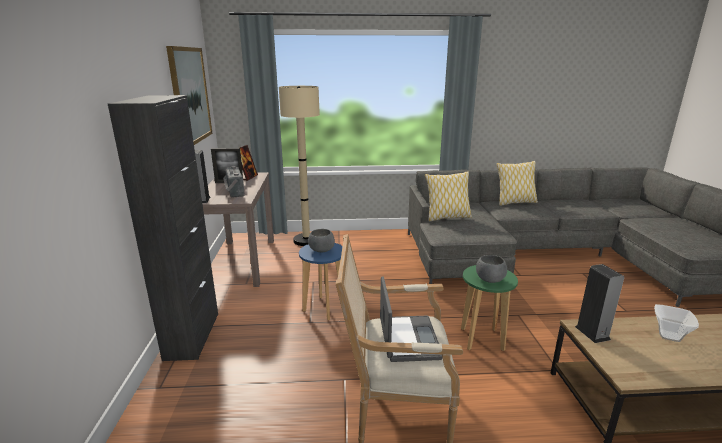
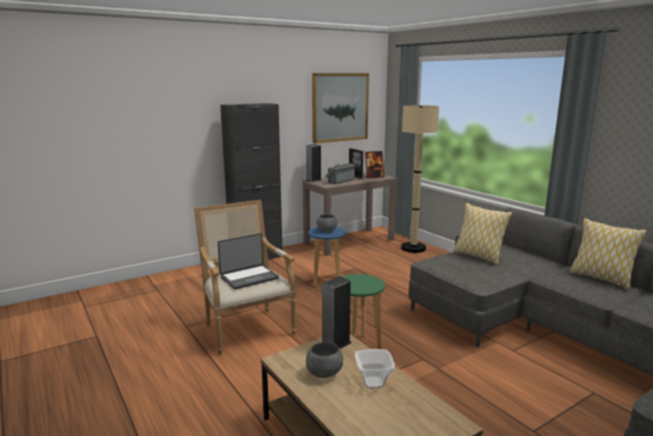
camera: 60 degrees right, 5 degrees down
(490, 280) = (352, 284): grey bowl -> grey bowl (324, 374)

